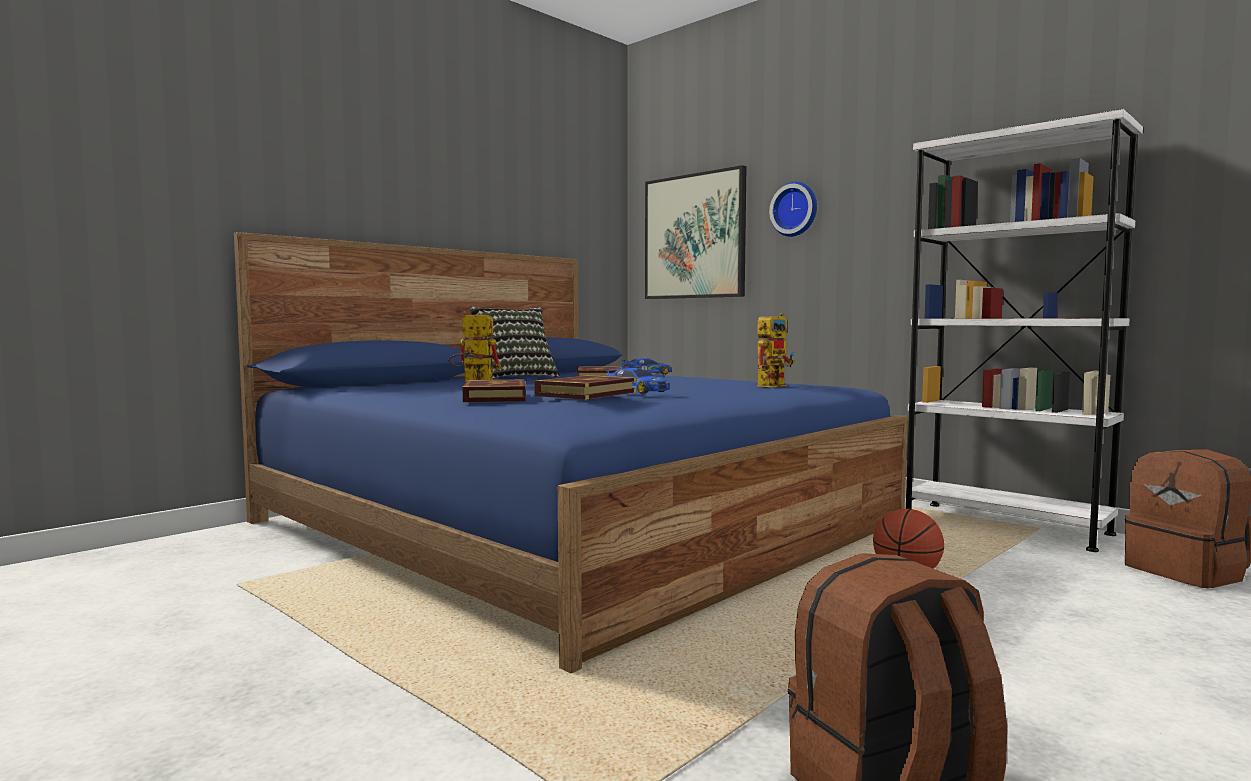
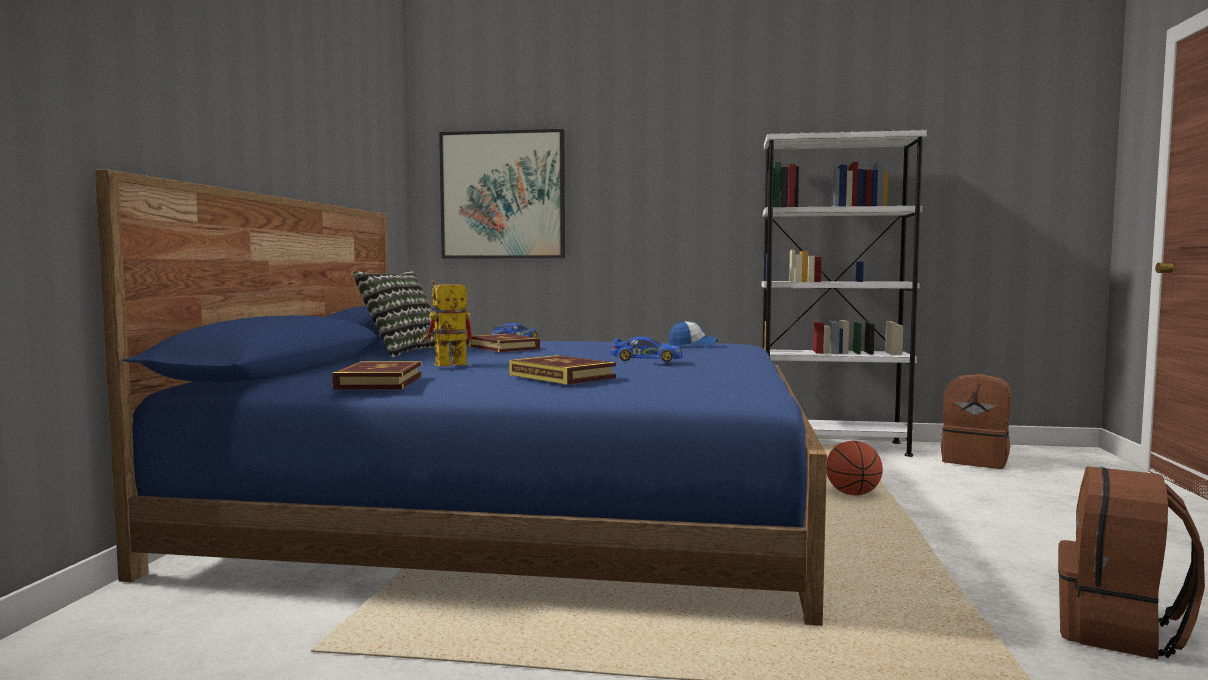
camera: 35 degrees left, 0 degrees up
(586, 394) = (663, 366): book -> book (380, 382)
(773, 385) = (693, 345): toy robot -> cap
(795, 209) = (620, 177): wall clock -> none

